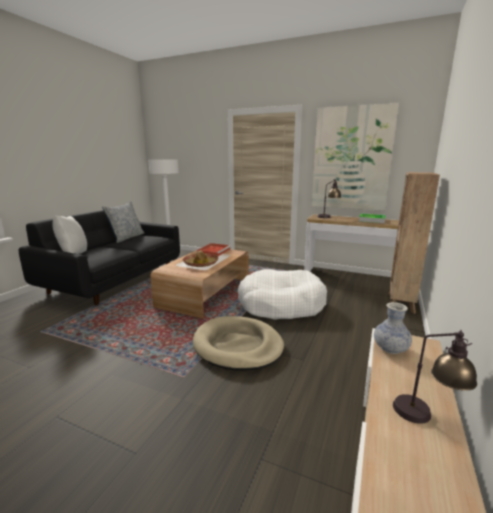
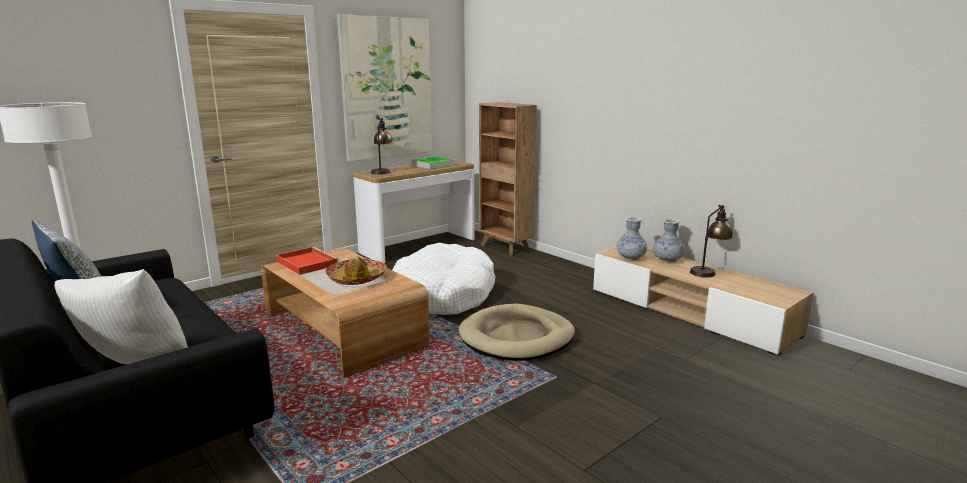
camera: 65 degrees left, 0 degrees up
(422, 374) = (667, 260): none -> vase

